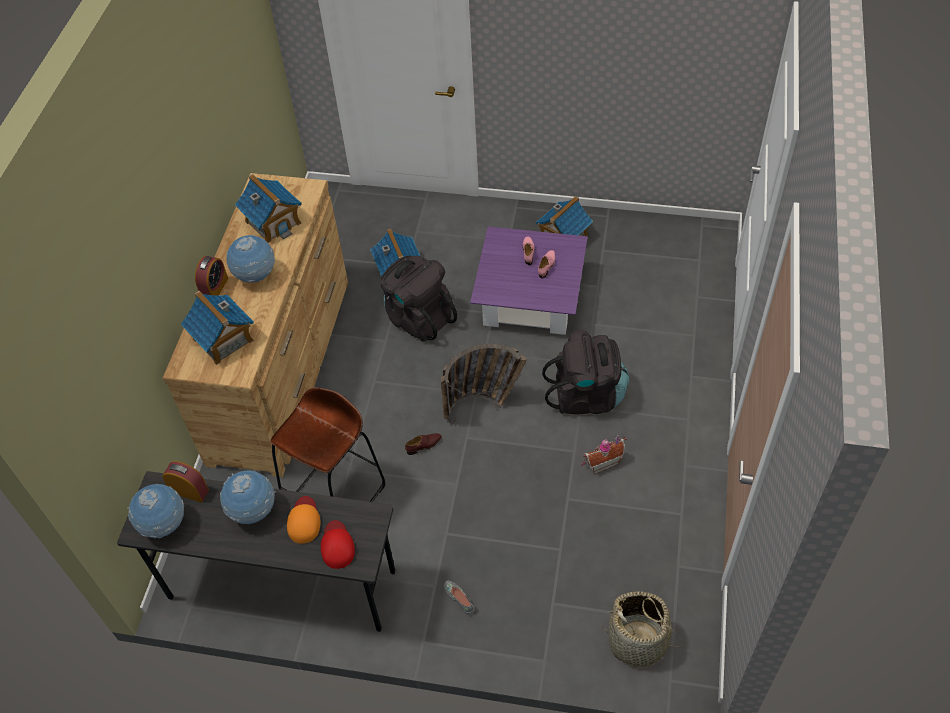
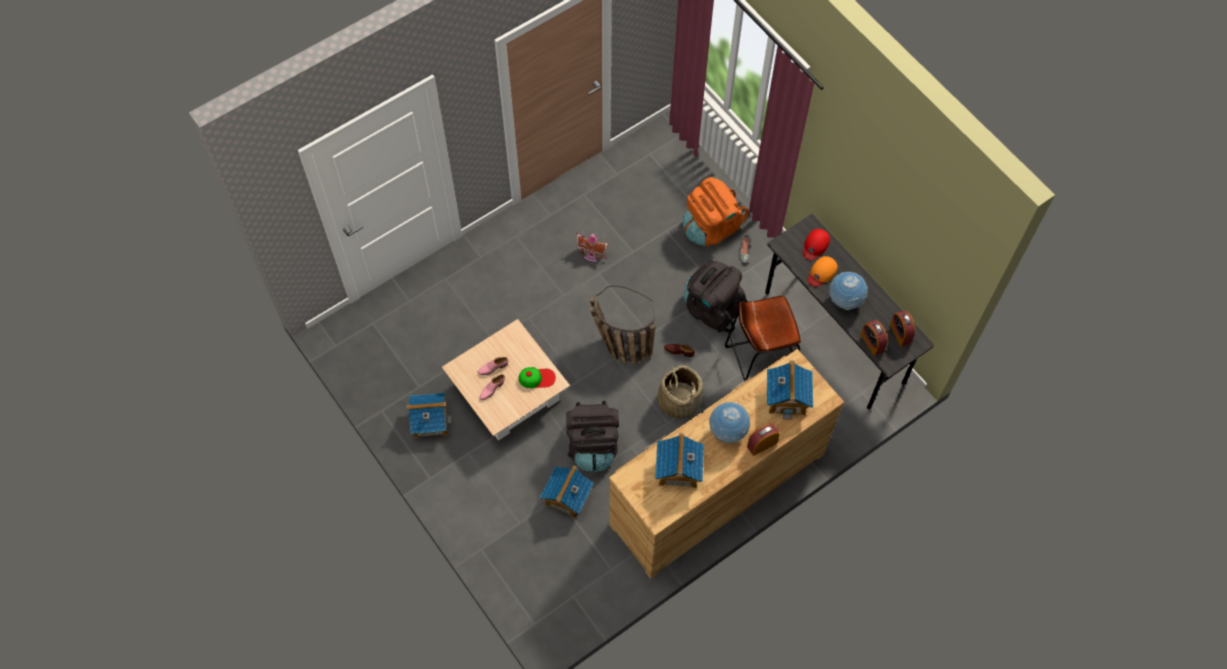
camera: 140 degrees left, 10 degrees up
(164, 525) = (900, 333): globe -> alarm clock
(502, 286) = (537, 378): none -> cap
(519, 593) = (711, 227): none -> orange backpack
(530, 299) = (508, 393): purple coffee table -> beige coffee table
(586, 396) = (553, 298): black backpack -> black backpack (712, 308)
(638, 642) = (677, 160): basket -> basket (679, 400)

